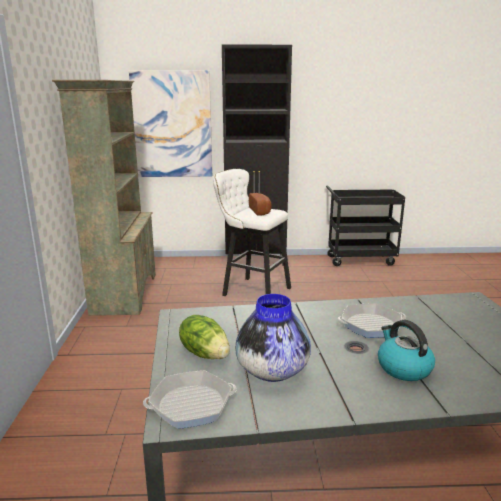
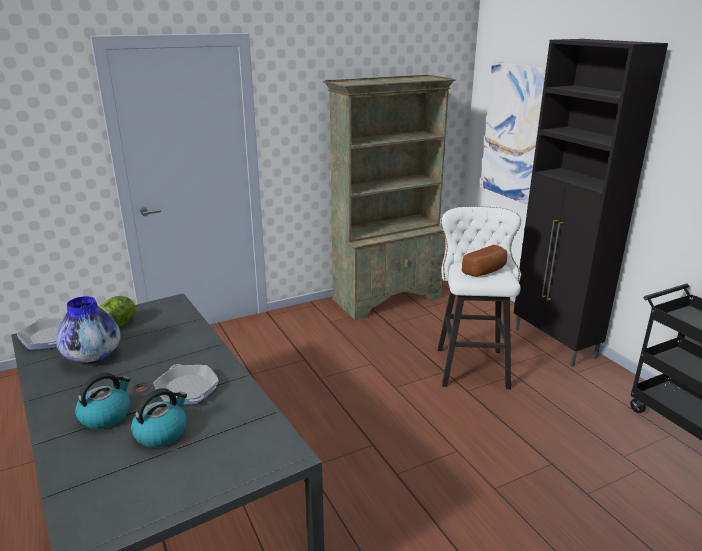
camera: 65 degrees right, 5 degrees up
(438, 342) = (161, 432): none -> kettle

